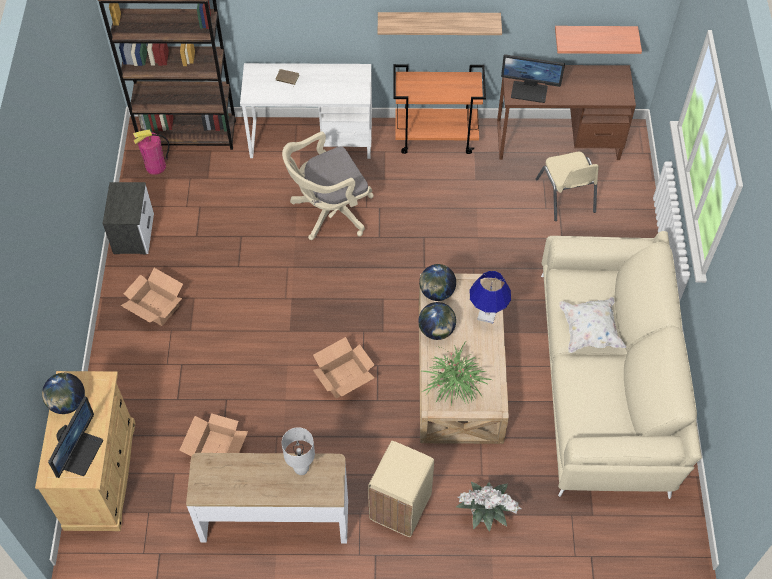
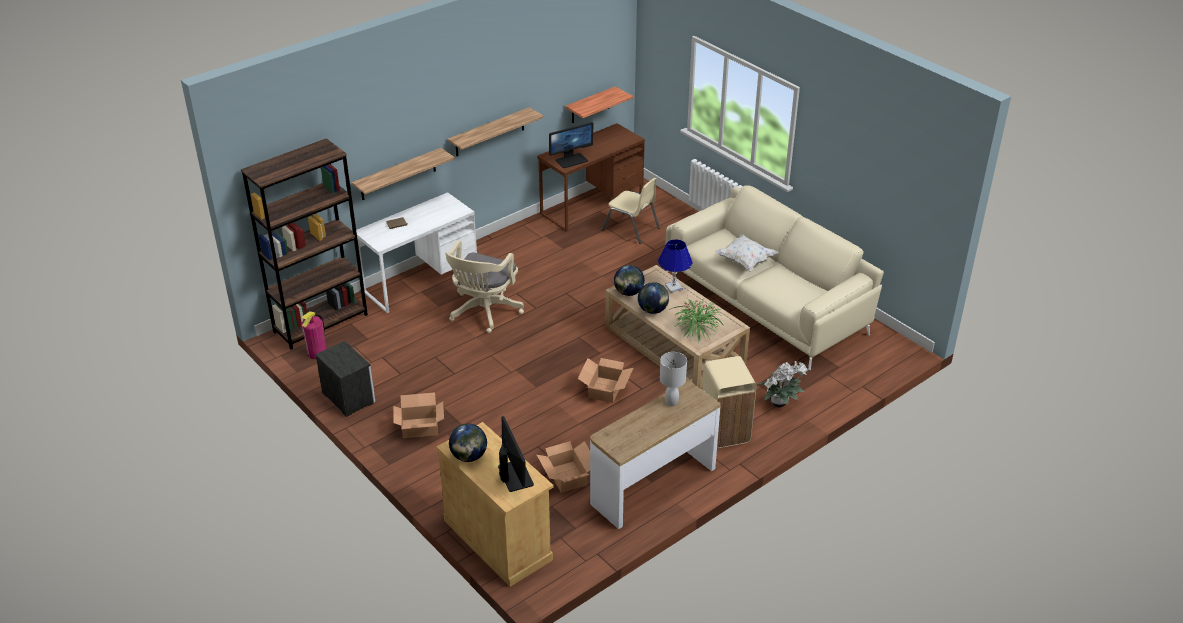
camera: 40 degrees left, 20 degrees down
(307, 28) = (398, 174): none -> shelf
(436, 137) = (509, 240): orange cart -> none

